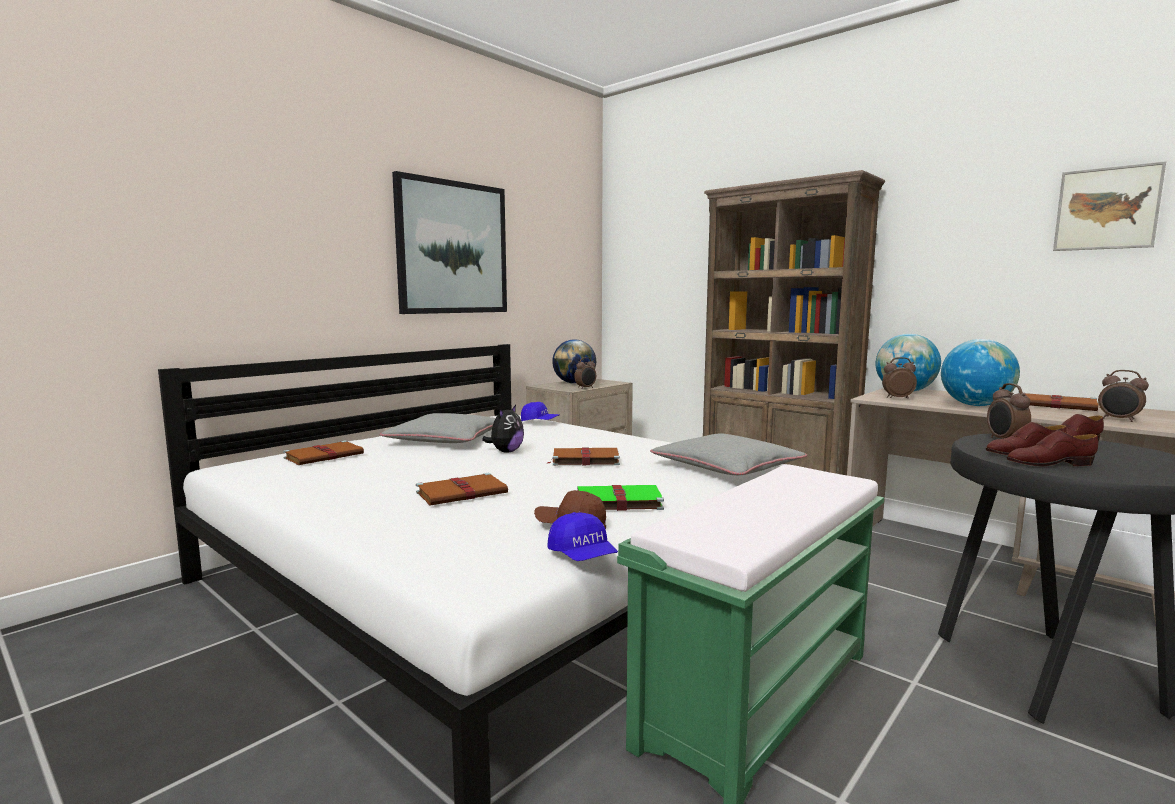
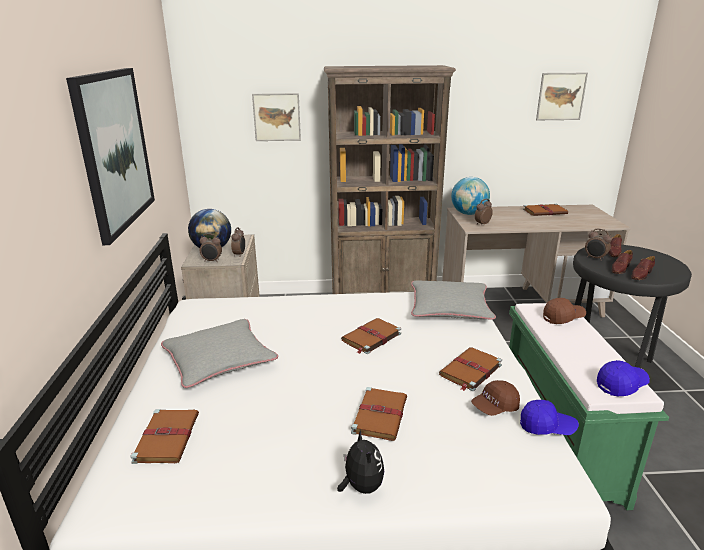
camera: 45 degrees left, 15 degrees up
(506, 451) = (304, 354): plush toy -> plush toy (361, 486)
(539, 422) = (245, 304): blue cap -> blue cap (621, 385)
(617, 501) = (470, 371): green book -> brown book
(684, 258) = (277, 117): none -> picture
(818, 485) = (563, 318): none -> brown cap
(975, 405) = (523, 222): globe -> none
(1119, 419) = (586, 221): alarm clock -> alarm clock (212, 261)

